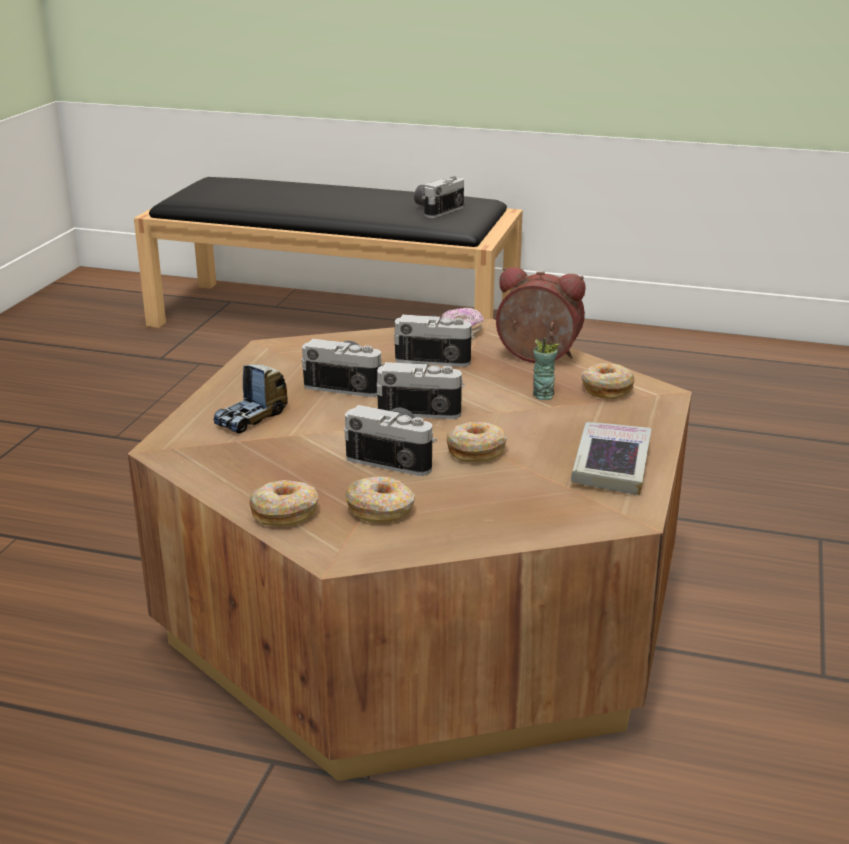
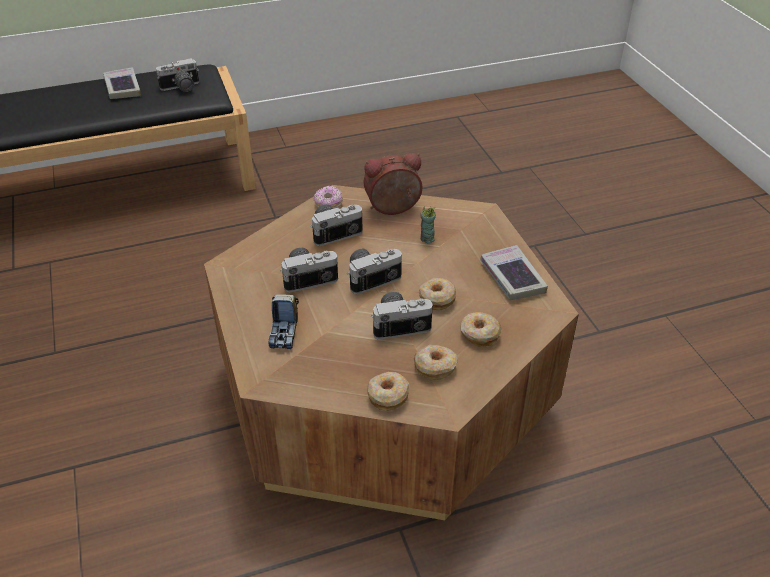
camera: 35 degrees left, 15 degrees up
(374, 197) = (122, 88): none -> book
(436, 209) = (181, 88): camera -> camera turned 120 degrees counterclockwise
(606, 389) = (454, 219): donut -> donut (479, 334)

